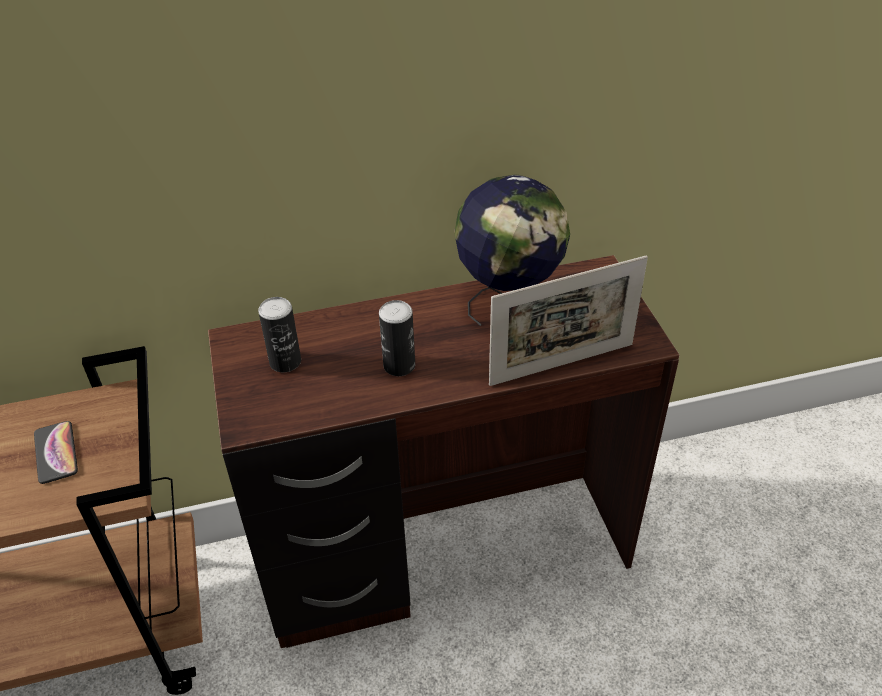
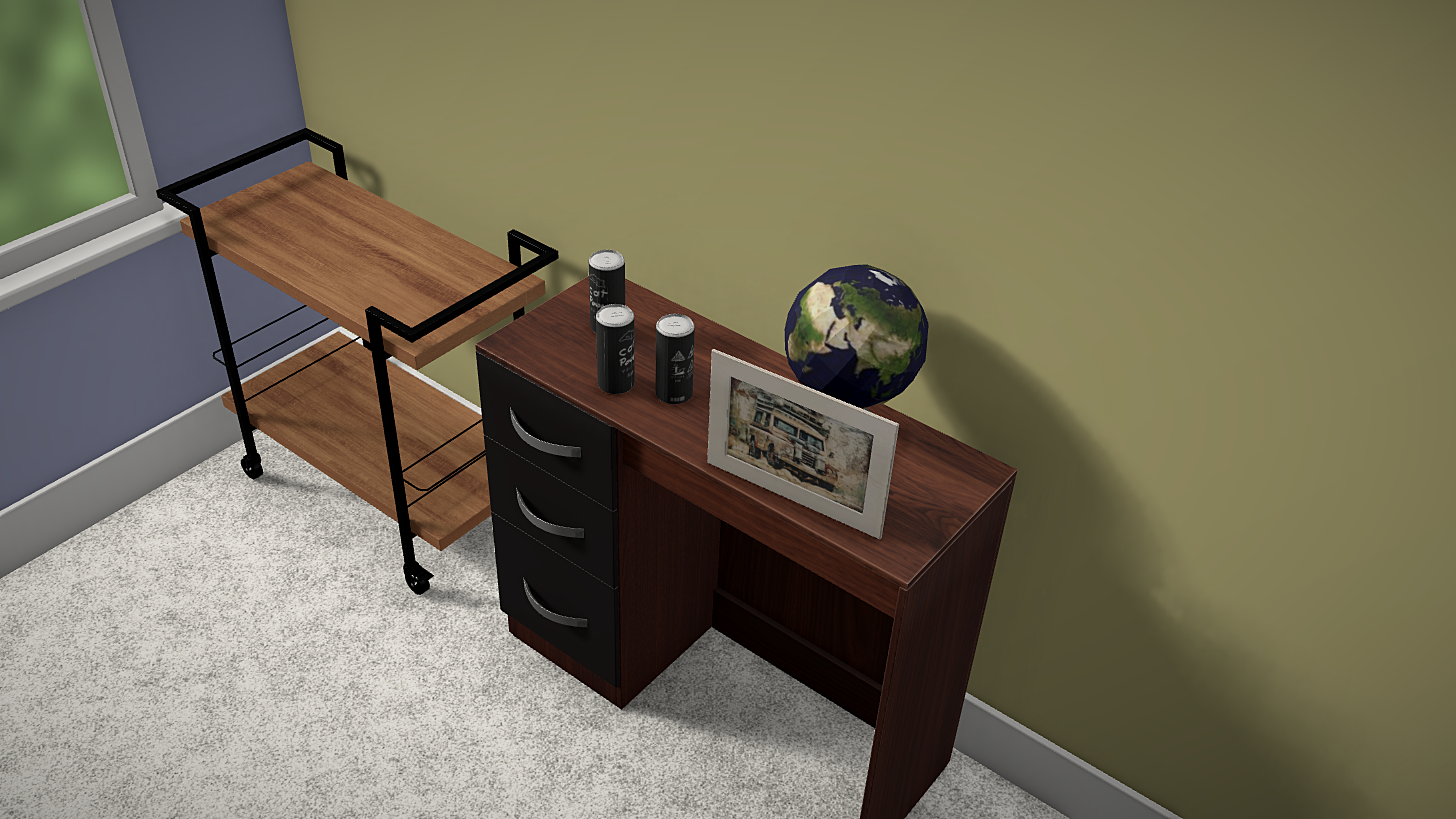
camera: 50 degrees right, 5 degrees down
(56, 453) = (425, 283): phone -> none
(357, 390) = (616, 383): none -> can

